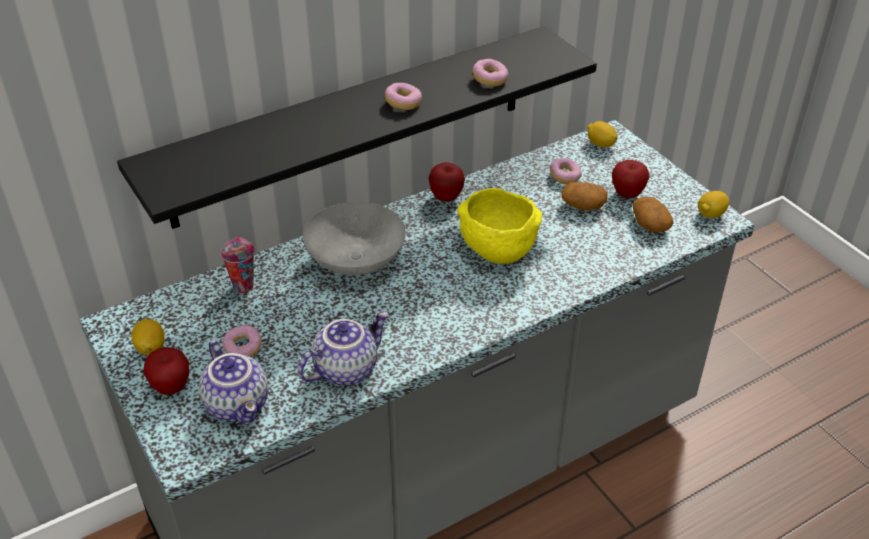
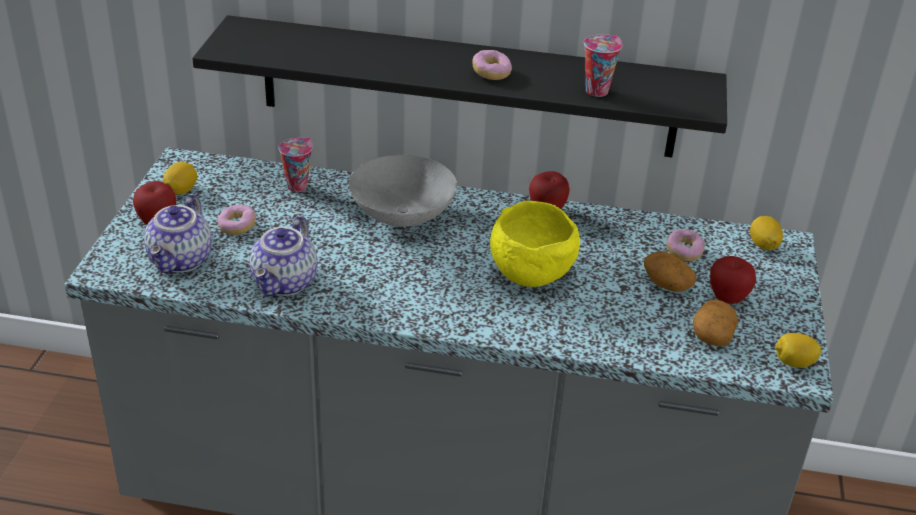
camera: 40 degrees right, 5 degrees down
(345, 368) = (286, 283): teapot -> teapot turned 105 degrees clockwise
(490, 80) = (597, 90): donut -> cup

